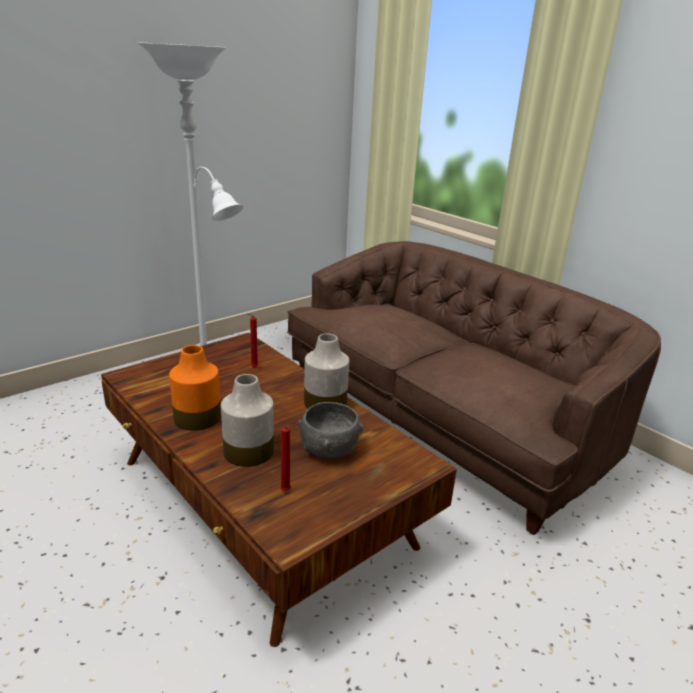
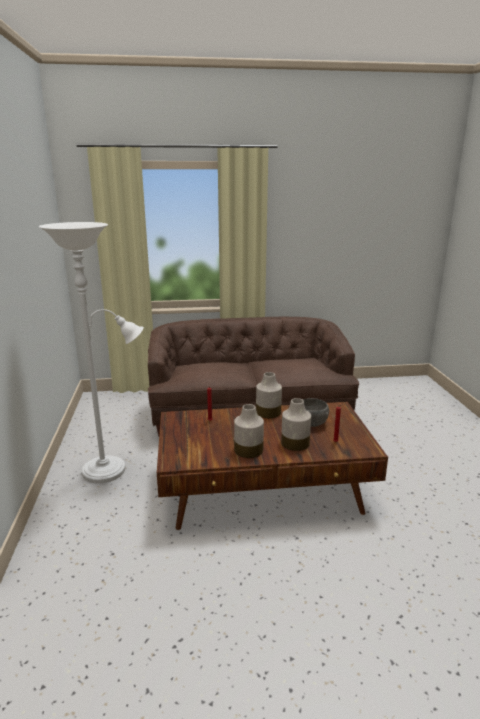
camera: 55 degrees left, 5 degrees down
(197, 417) = (249, 450): orange vase -> beige vase

